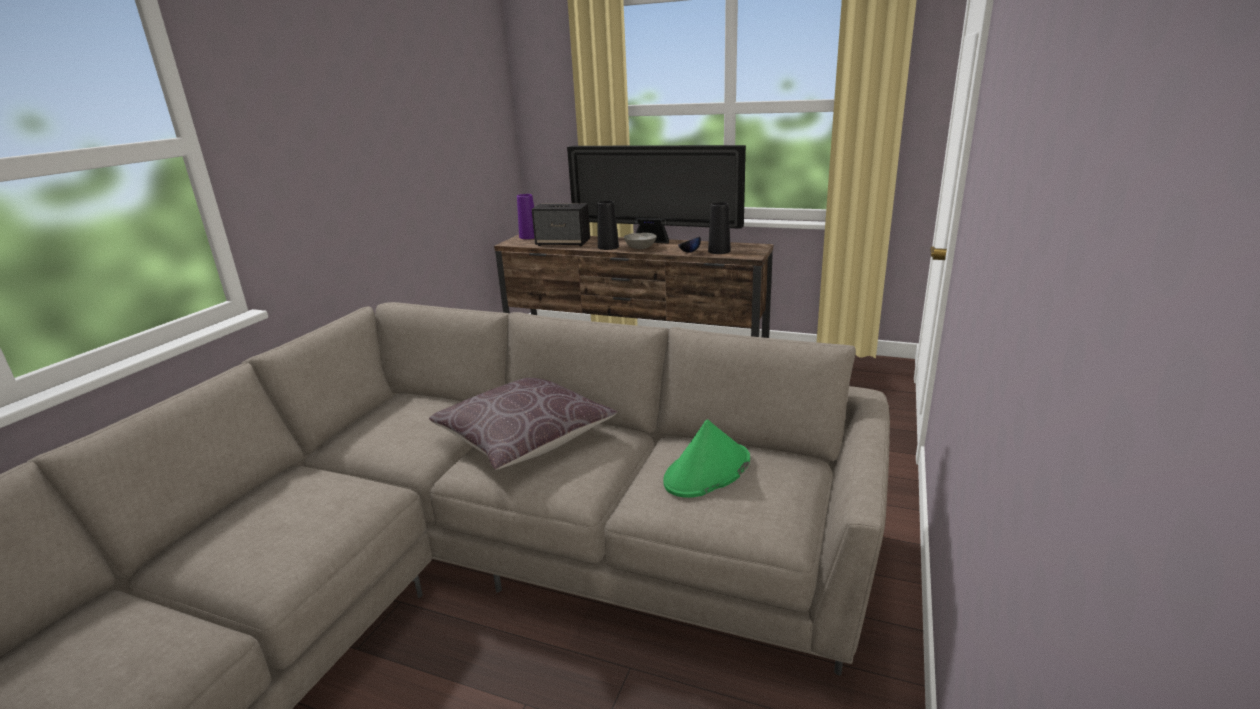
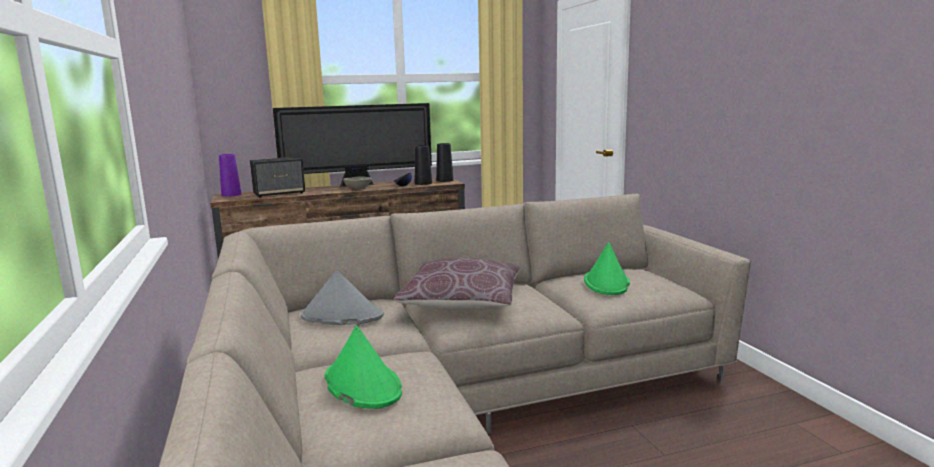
camera: 40 degrees left, 10 degrees down
(283, 507) = (362, 385): none -> green hat
(411, 415) = (341, 316): none -> grey hat
(608, 247) = (328, 191): black vase -> black vase (444, 180)

